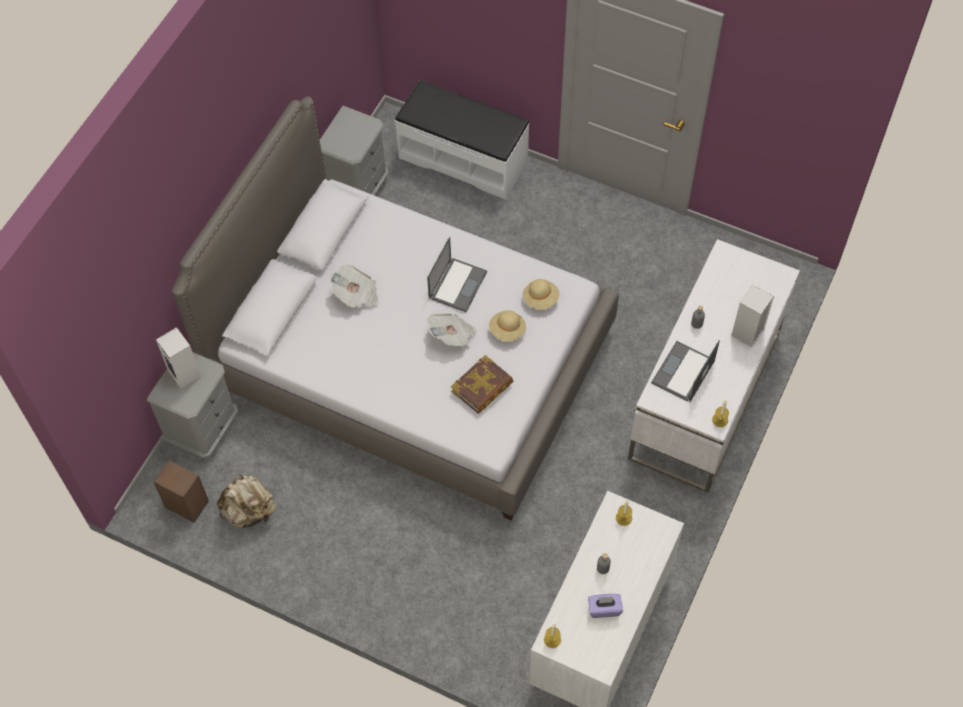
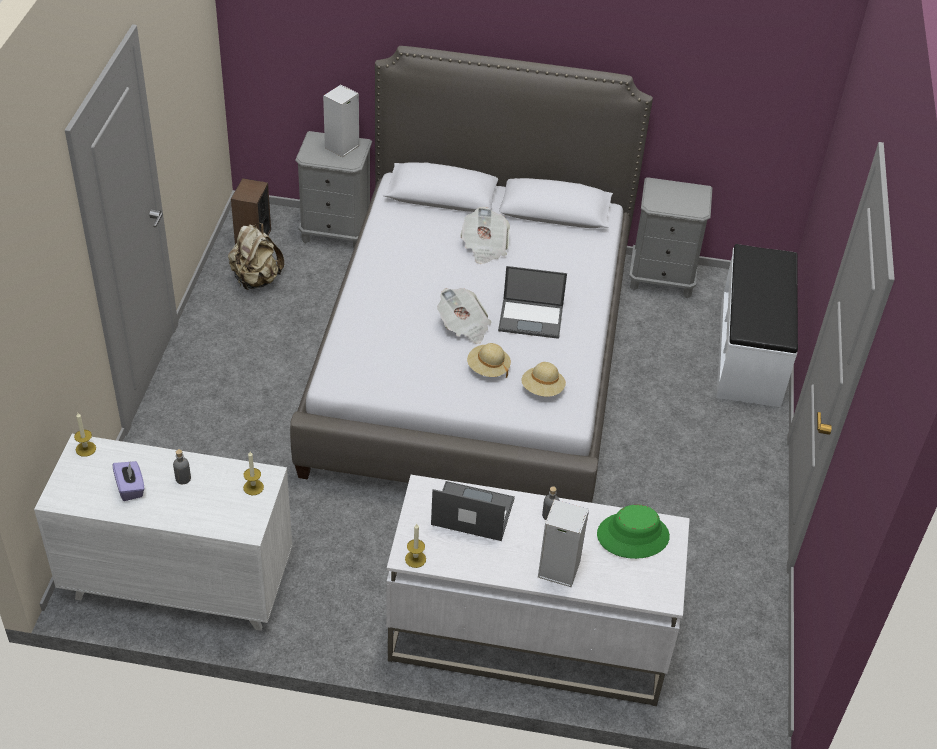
camera: 70 degrees right, 15 degrees down
(482, 387) = (405, 359): book -> none
(726, 278) = (632, 535): none -> green hat

